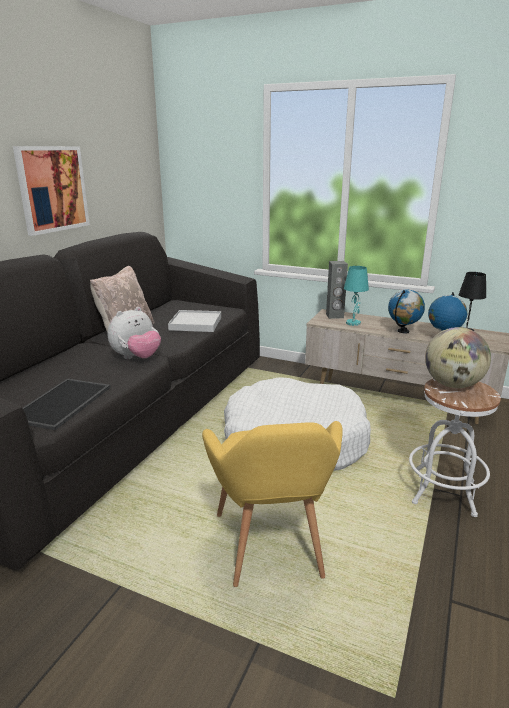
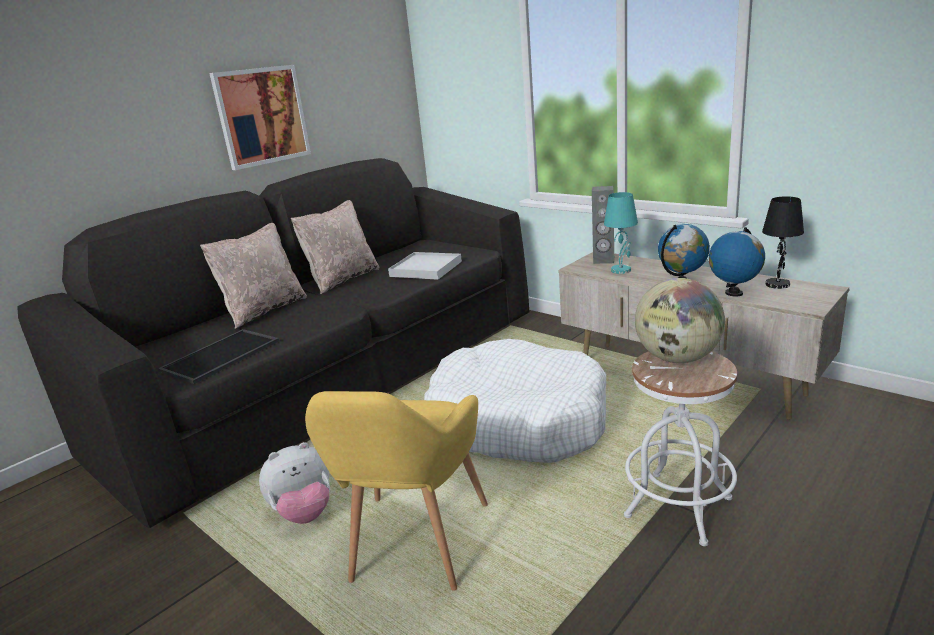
camera: 20 degrees right, 0 degrees up
(70, 361) = (264, 310): none -> beige pillow
(137, 358) = (331, 309): plush toy -> plush toy (304, 513)

